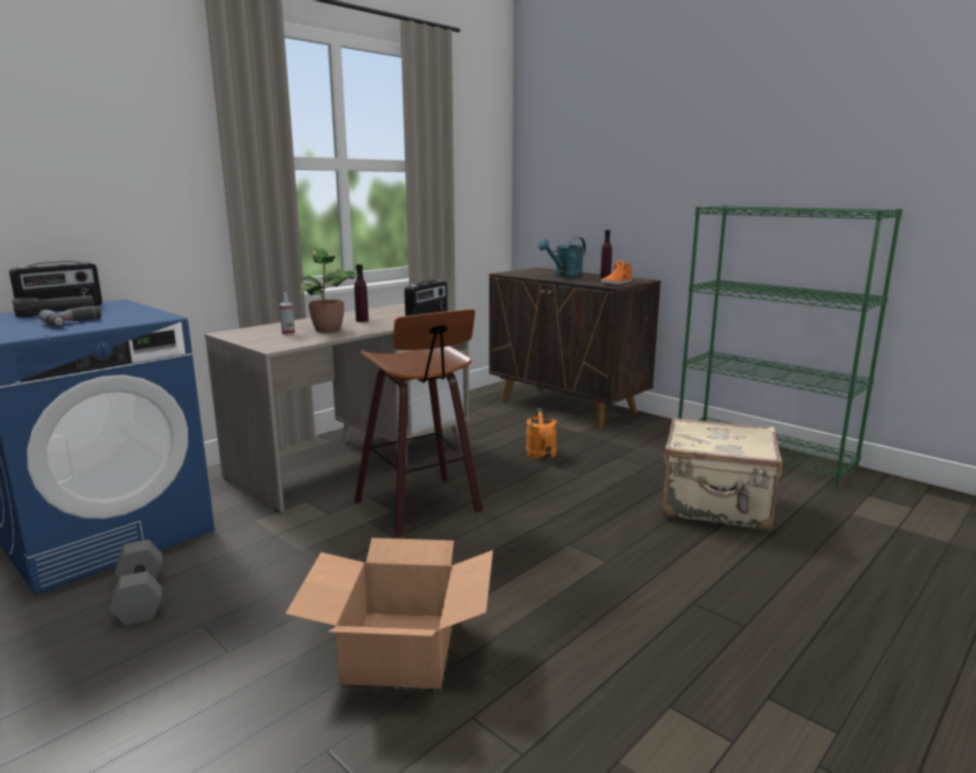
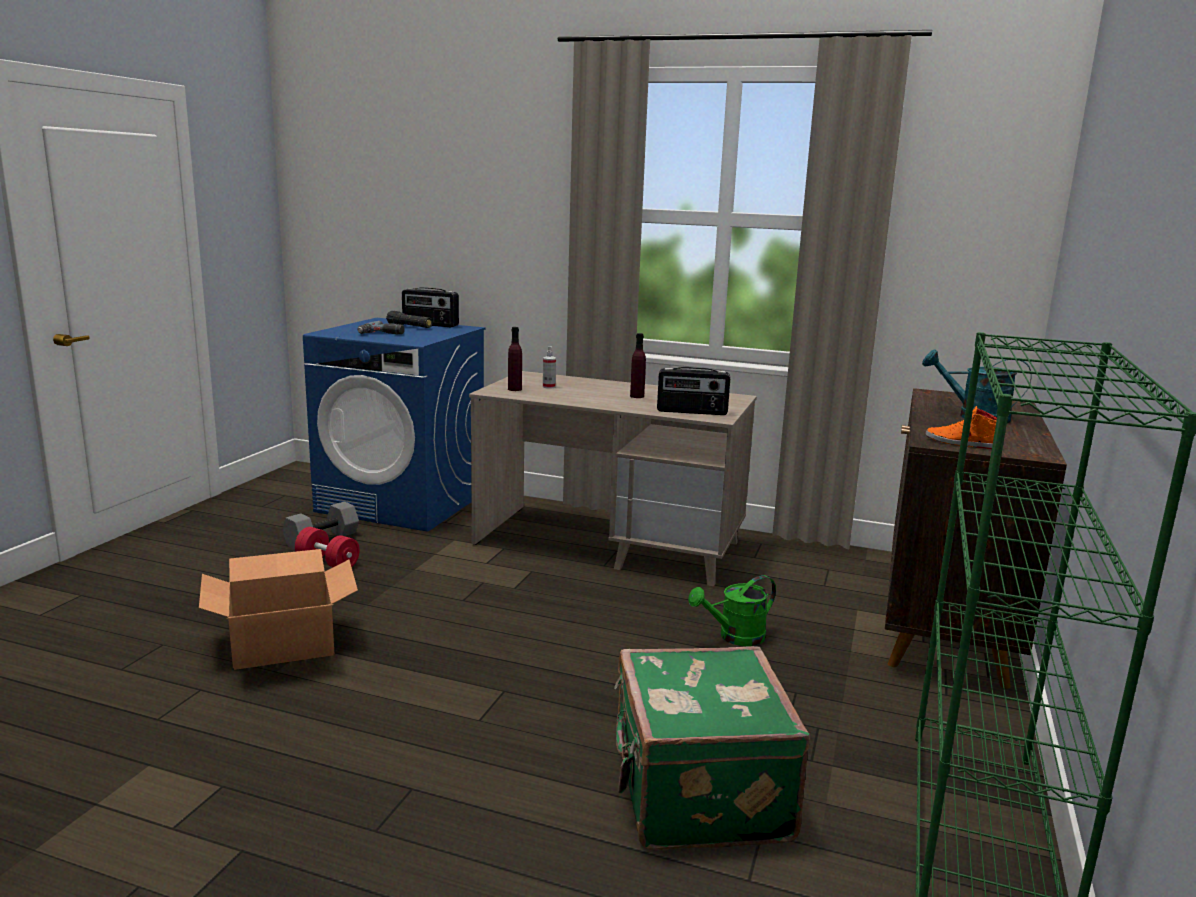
camera: 65 degrees right, 0 degrees up
(220, 600) = (328, 563): none -> red dumbbell
(329, 330) = (579, 394): potted plant -> none
(423, 506) = (532, 598): stool -> none
(542, 455) = (735, 637): orange watering can -> green watering can
(605, 277) = (1015, 434): purple bottle -> purple bottle (514, 389)
(716, 506) = (696, 793): beige suitcase -> green suitcase

